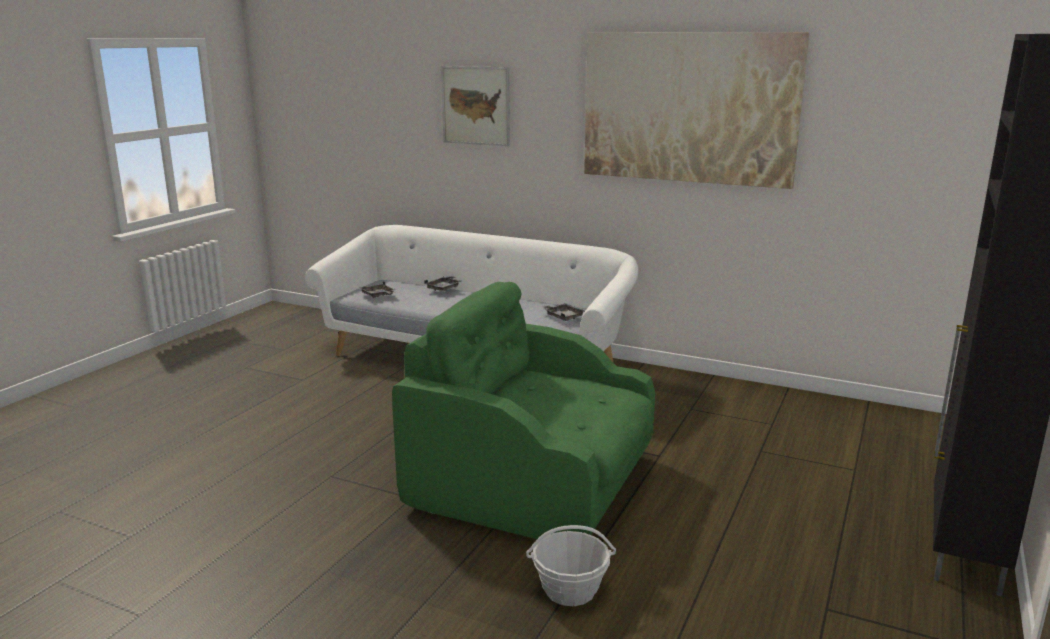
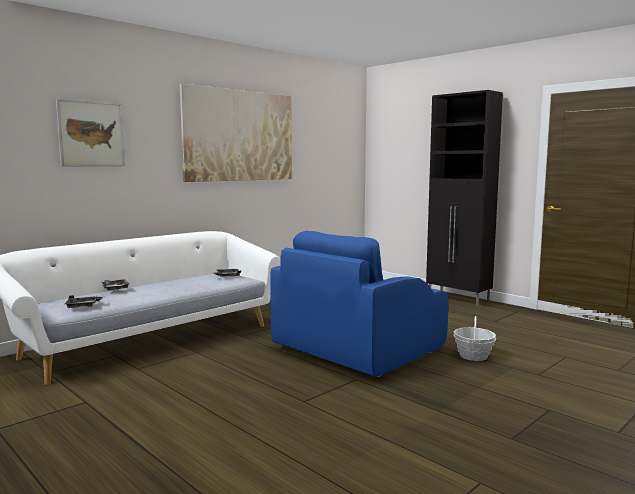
camera: 70 degrees left, 10 degrees down
(536, 482) = (360, 348): green armchair -> blue armchair

